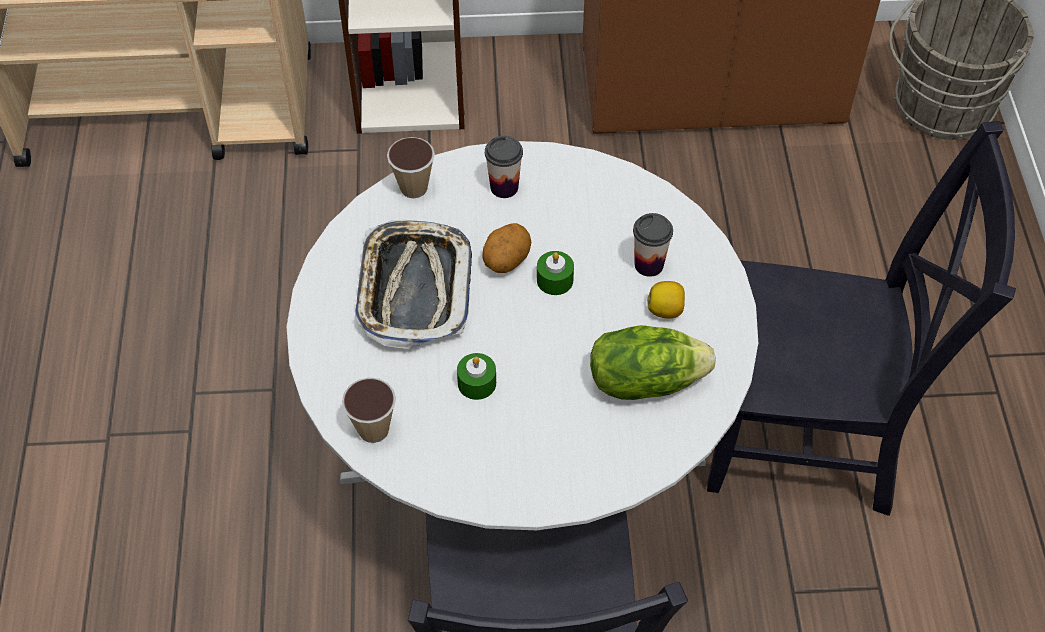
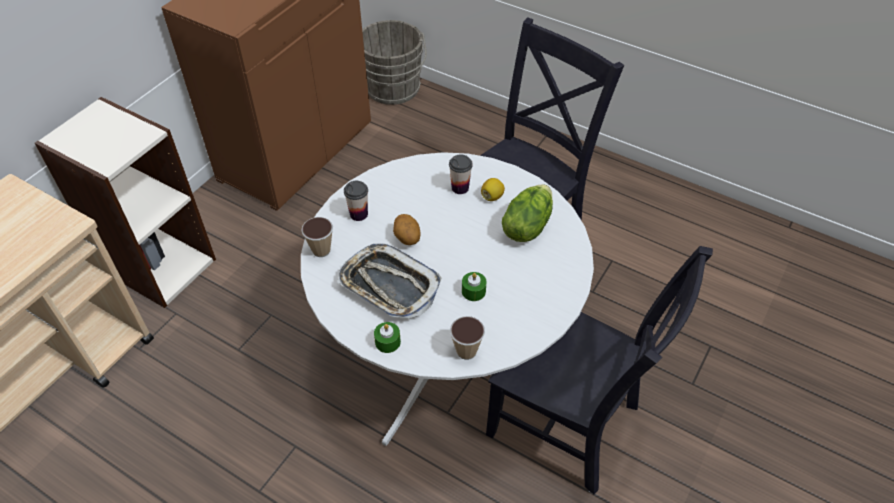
camera: 55 degrees left, 5 degrees down
(555, 280) = (437, 226): green candle -> green candle (387, 342)

